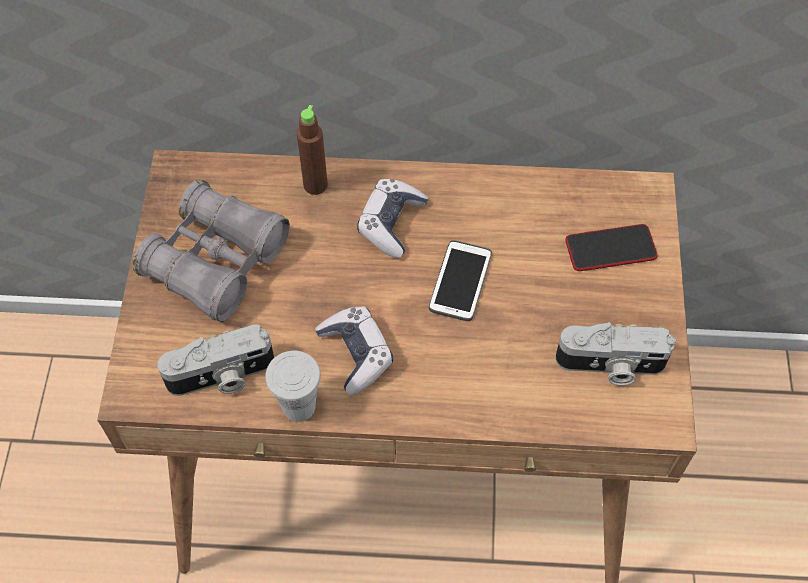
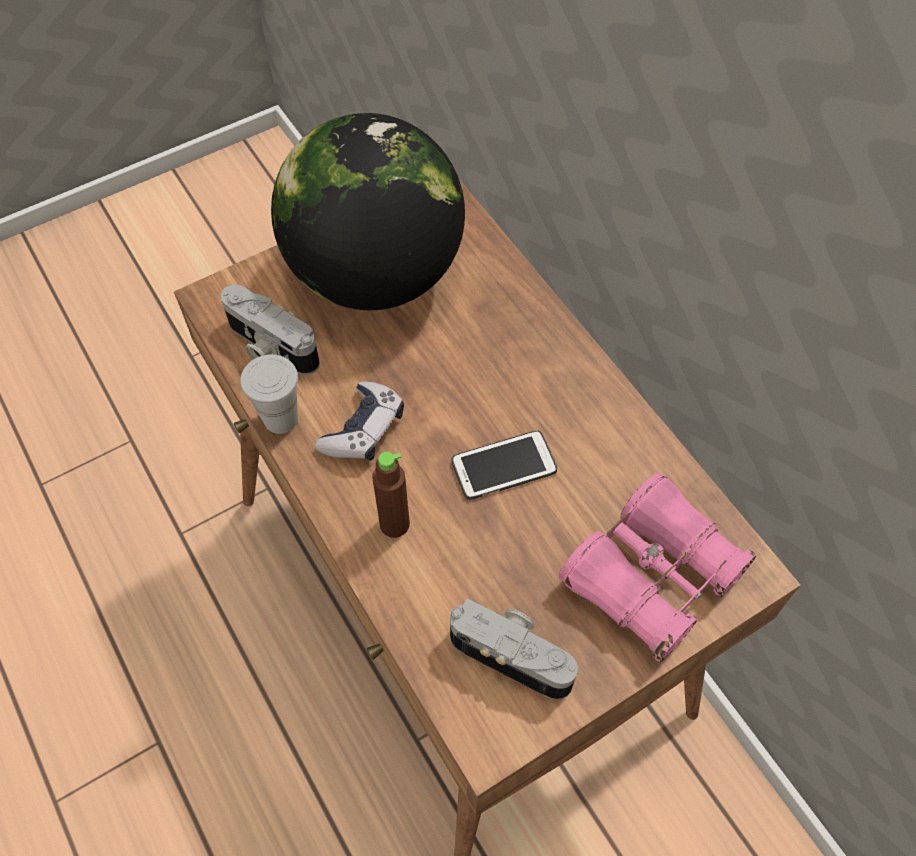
camera: 55 degrees right, 0 degrees up
(216, 262) = (375, 274): grey binoculars -> globe
(315, 185) = (511, 294): brown bottle -> brown bottle (394, 524)
(391, 223) = (520, 374): game controller -> none
(610, 249) = (651, 576): phone -> pink binoculars
(610, 366) = (513, 654): camera -> camera turned 150 degrees clockwise

